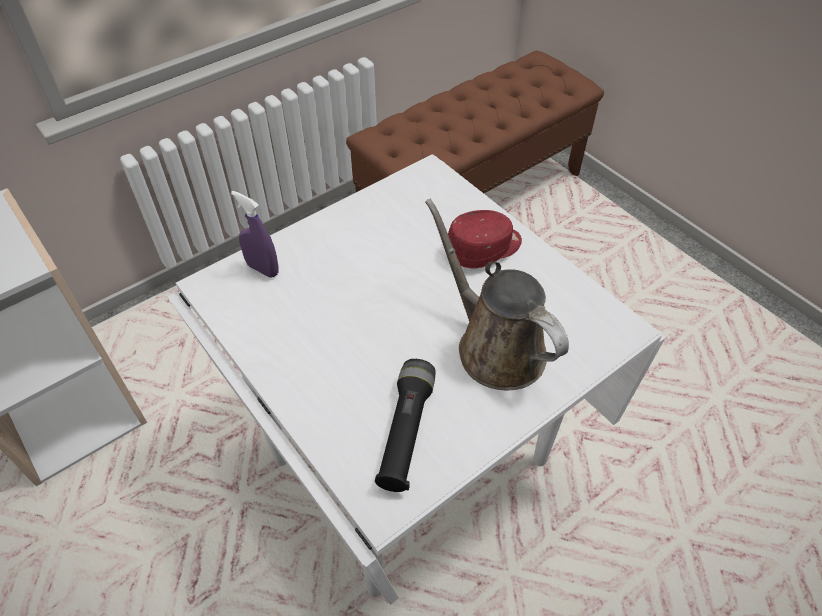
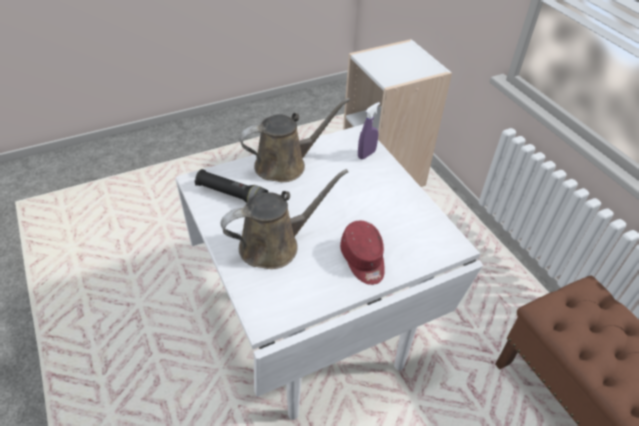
camera: 100 degrees right, 5 degrees down
(307, 371) = (285, 164): none -> brown watering can

